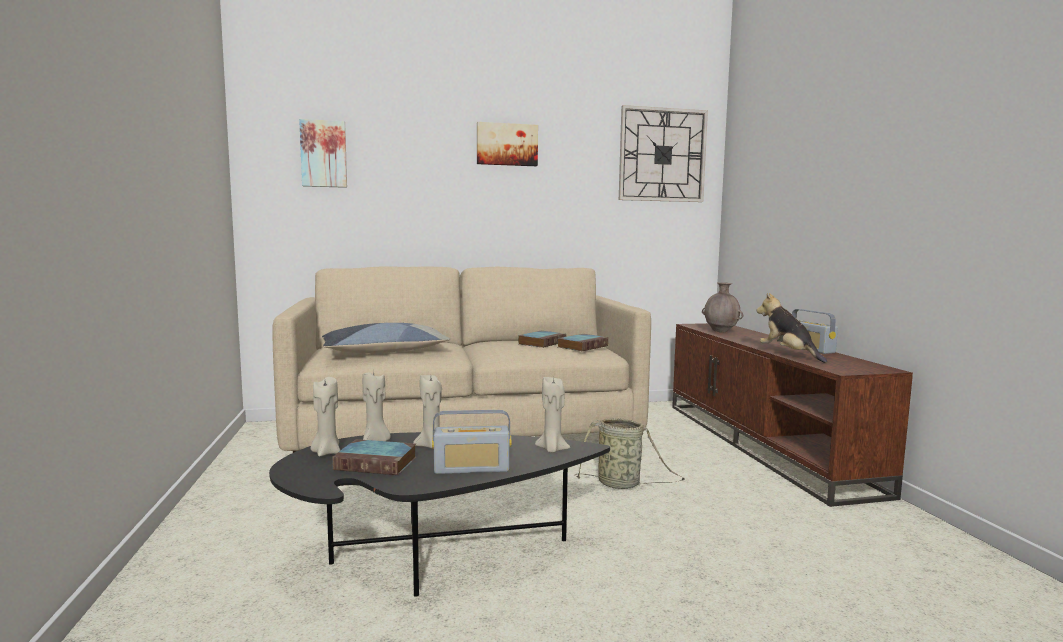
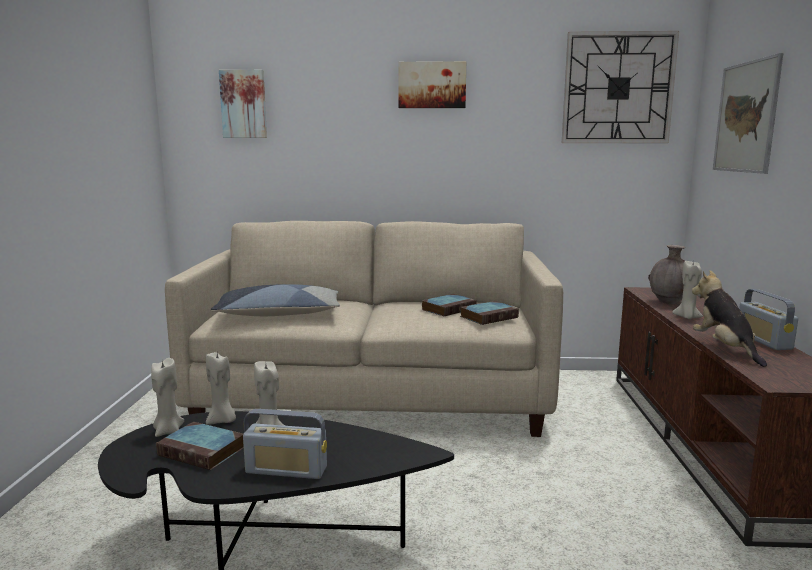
camera: 15 degrees right, 5 degrees up
(552, 450) = (386, 453): beige candle -> beige candle (687, 317)
(621, 484) = (503, 480): basket -> none
(772, 177) = (746, 117): none -> picture

